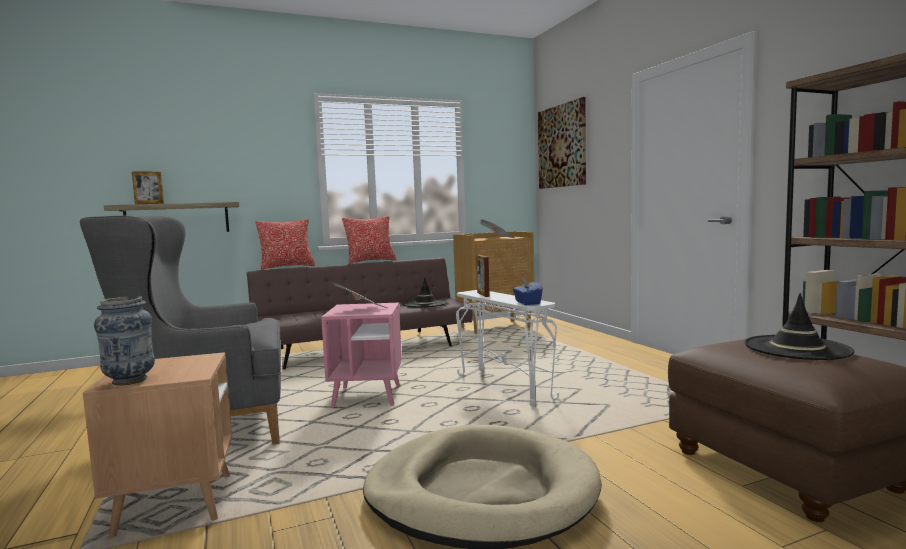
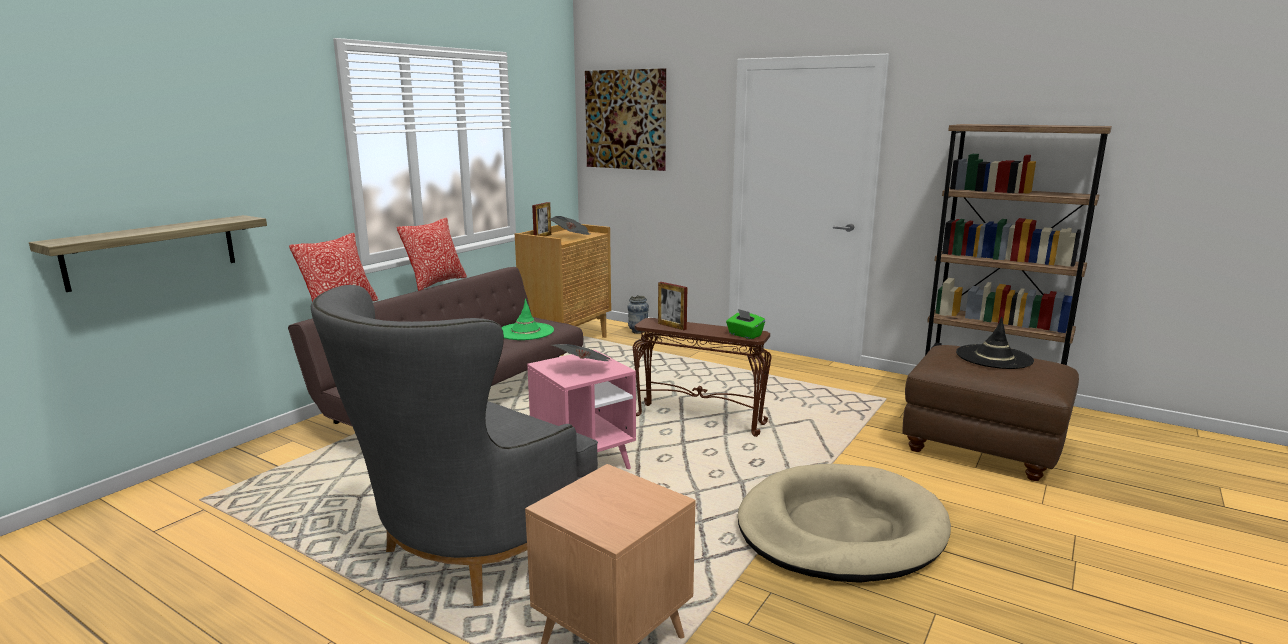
camera: 35 degrees left, 10 degrees up
(130, 380) = (622, 526): vase -> vase (638, 331)
(149, 204) = (115, 234): picture frame -> picture frame (542, 236)
(425, 304) = (525, 332): black hat -> green hat
(504, 387) = (699, 420): white side table -> brown side table
(527, 303) = (744, 335): blue tissue box -> green tissue box

